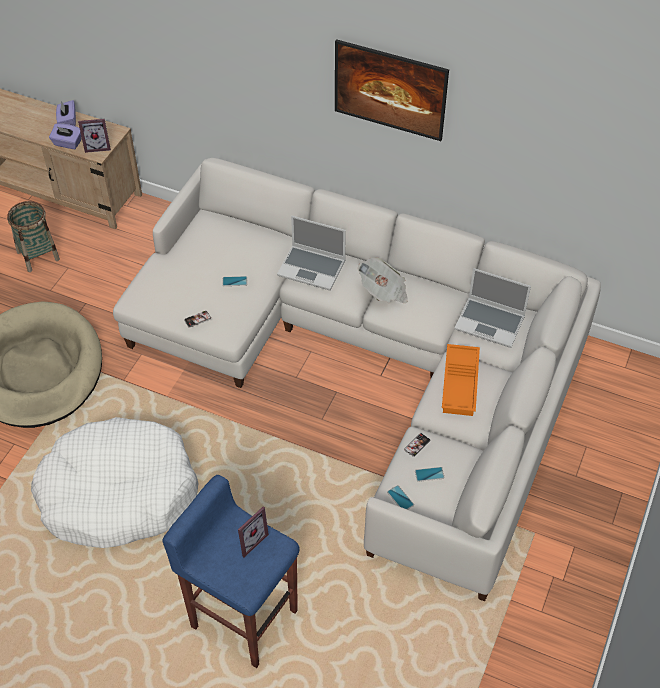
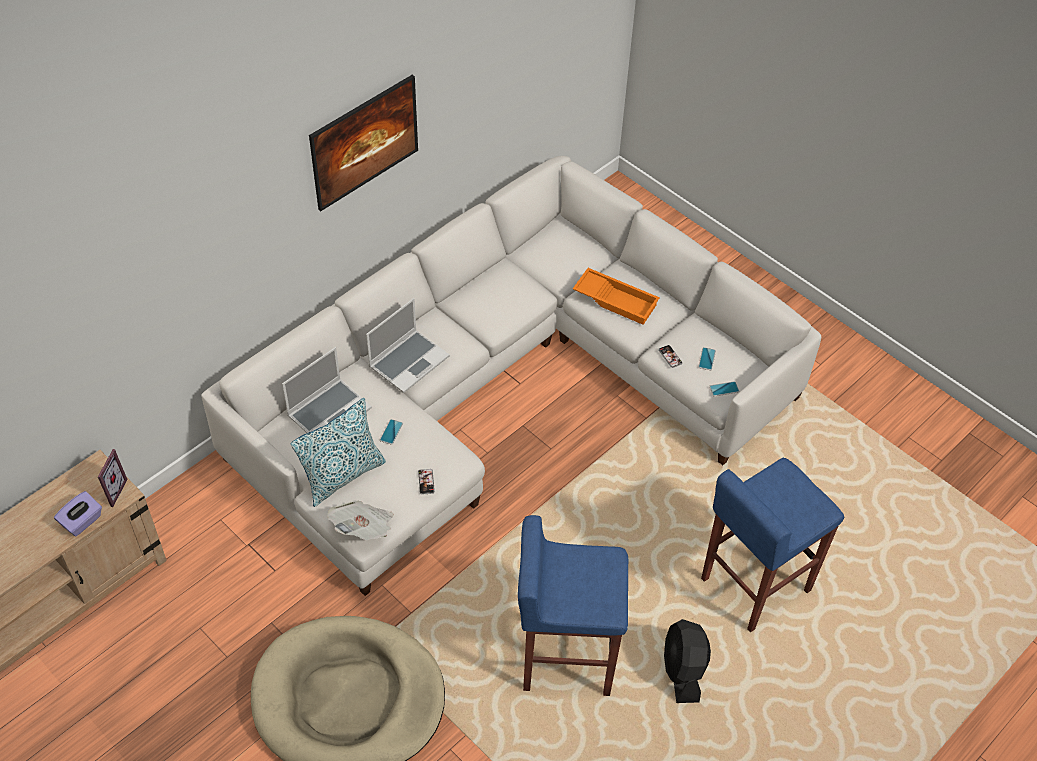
camera: 70 degrees left, 0 degrees up
(38, 255) = (158, 657): basket -> none
(67, 122) = (39, 512): purple tissue box -> none
(118, 493) = (565, 657): white dog bed -> blue stool
(134, 583) = (683, 671): none -> black fan
(181, 269) = (343, 476): none -> pillow
(249, 540) = (770, 491): picture frame -> none
(383, 291) = (472, 315): newspaper -> newspaper (364, 529)
(490, 323) = (554, 253): laptop -> laptop (329, 411)

